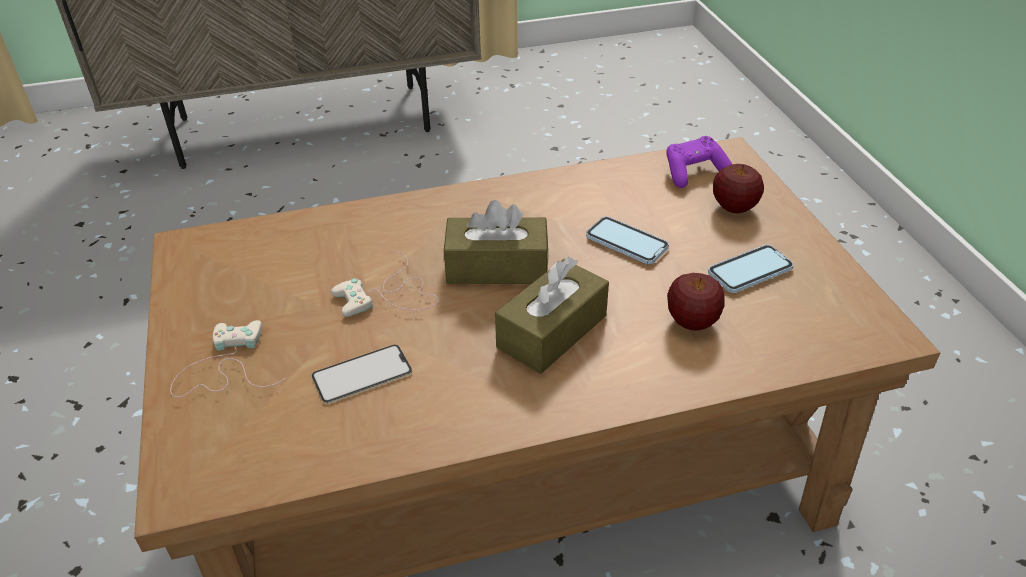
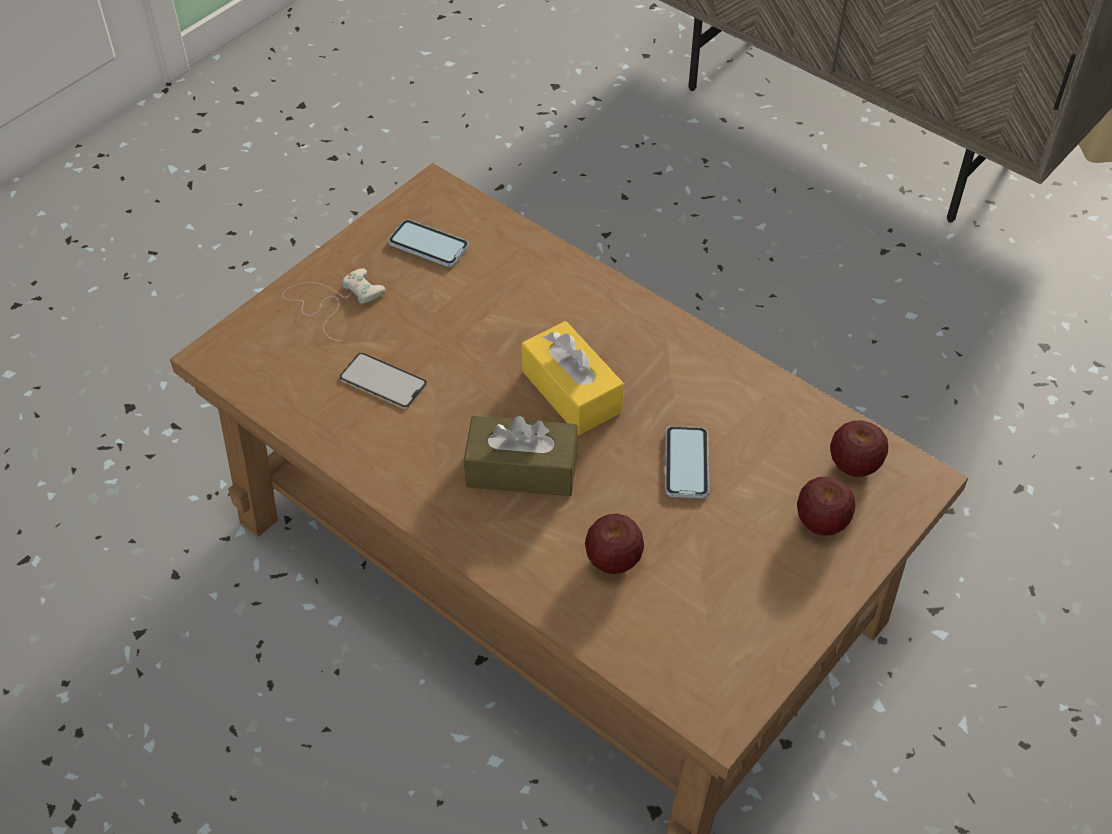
camera: 55 degrees right, 10 degrees up
(389, 295) = (480, 344): white game controller -> none
(497, 267) = (571, 391): brown tissue box -> yellow tissue box
(694, 172) = (854, 465): purple game controller -> apple
(750, 271) = (725, 575): phone -> phone (428, 245)

